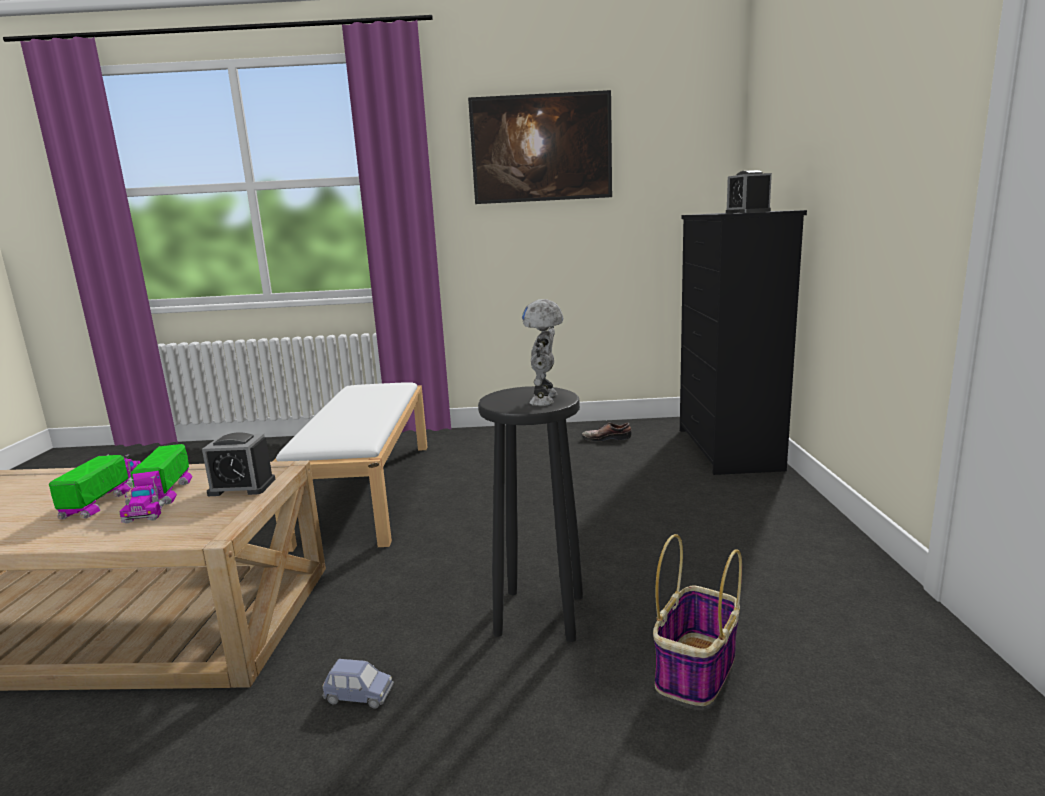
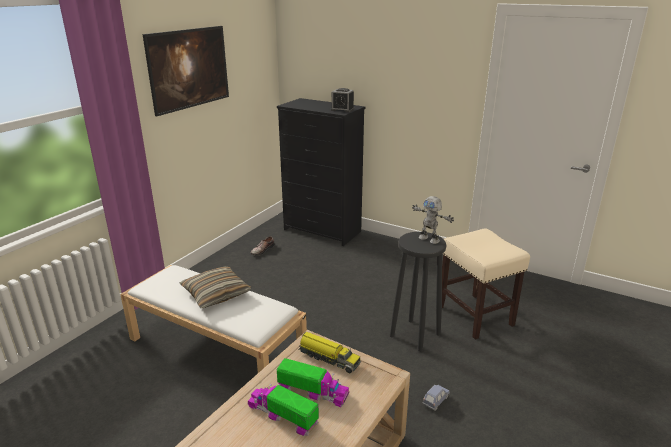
camera: 60 degrees left, 10 degrees up
(242, 487) = (328, 358): alarm clock -> toy truck
(365, 409) = (216, 294): none -> pillow
(696, 671) = (476, 316): basket -> beige stool

